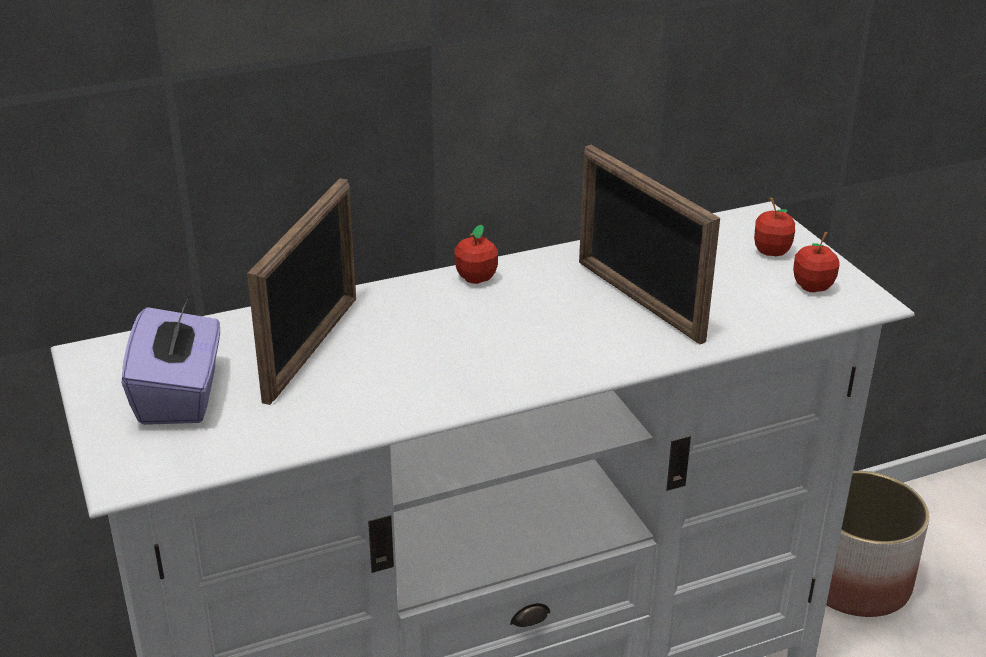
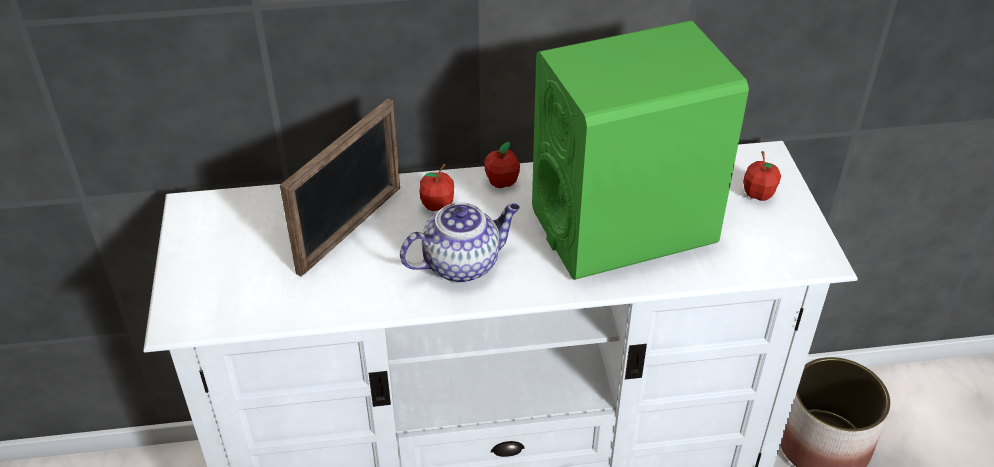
camera: 15 degrees right, 10 degrees up
(180, 395) = (240, 256): purple tissue box -> none
(466, 362) = (462, 263): none -> teapot
(638, 301) = (624, 226): picture frame -> green speaker
(812, 287) = (778, 237): apple -> apple (437, 205)

